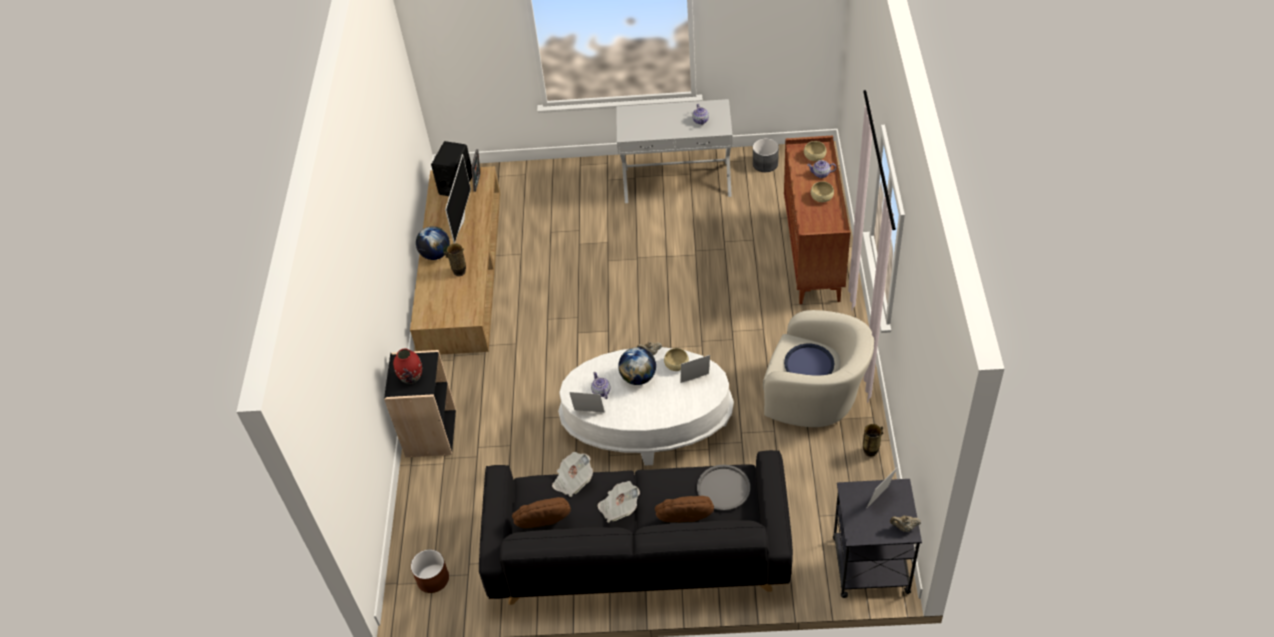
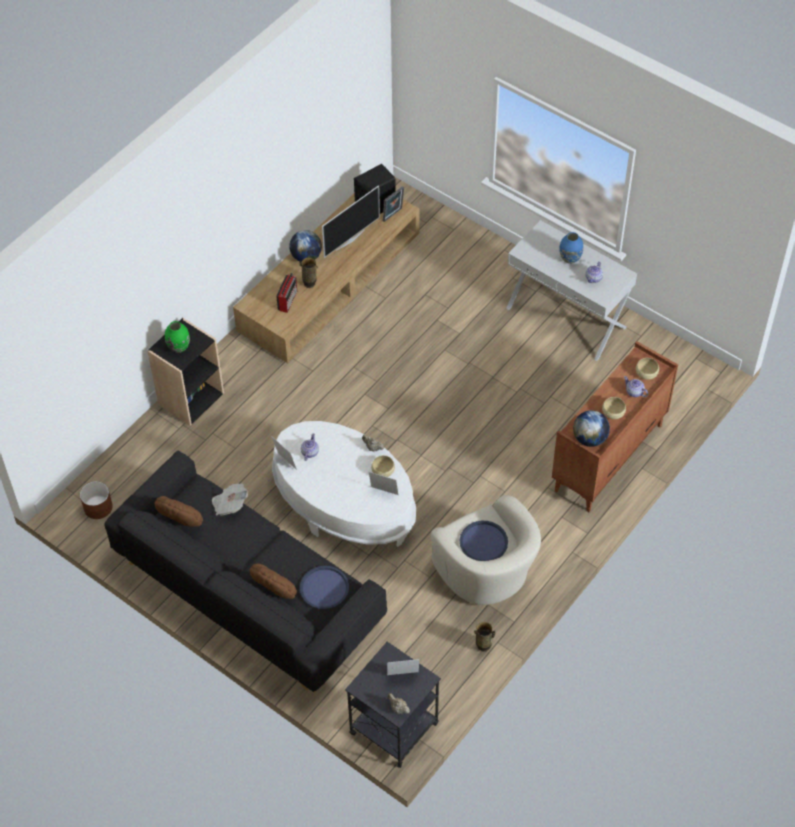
camera: 35 degrees right, 5 degrees up
(411, 377) = (179, 347): red vase -> green vase
(453, 295) = (288, 300): none -> radio
(619, 507) = (241, 547): newspaper -> none
(638, 377) = (346, 460): globe -> globe (590, 438)
(668, 118) = (569, 258): none -> blue vase
(723, 488) = (324, 588): grey tray -> blue tray
(765, 163) = (655, 350): grey planter -> none

